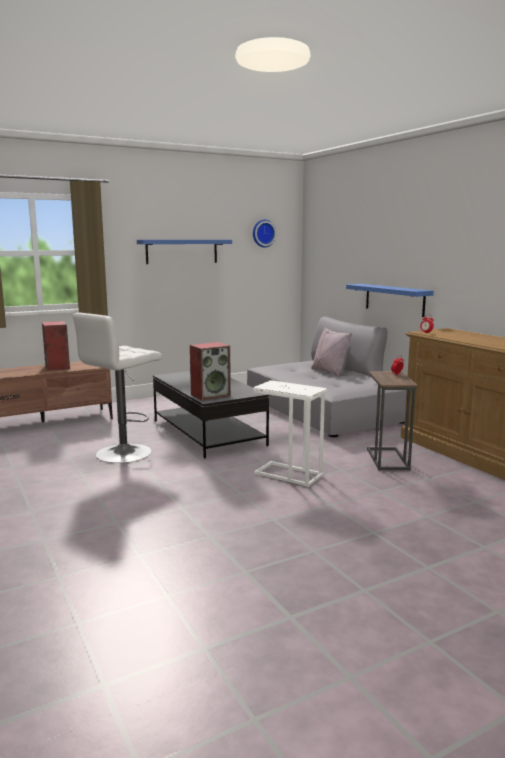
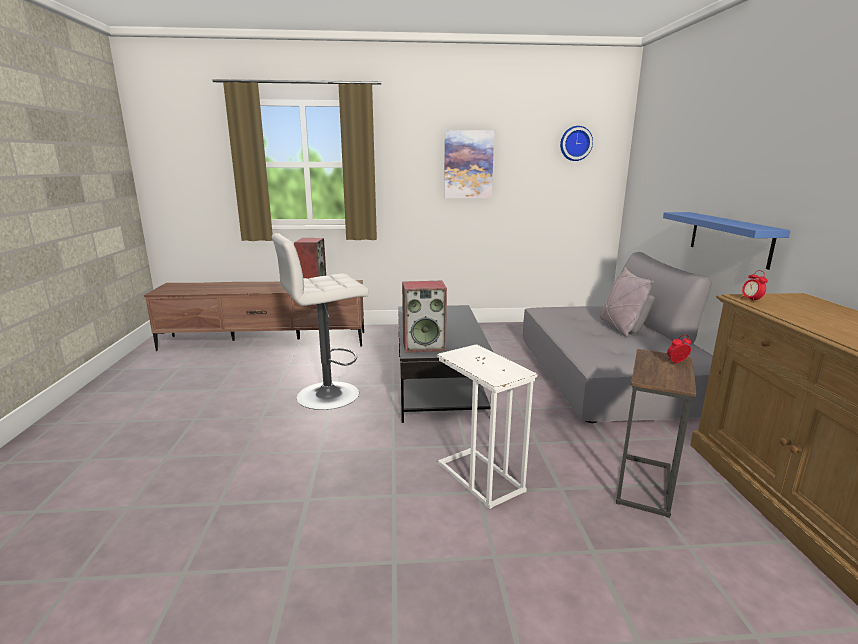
camera: 25 degrees right, 5 degrees up
(182, 251) = (468, 165): blue shelf -> picture

